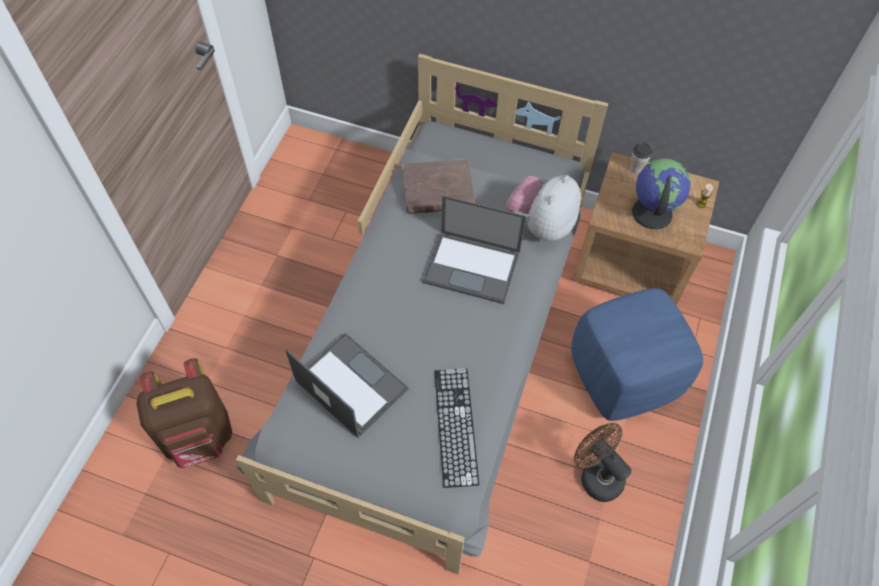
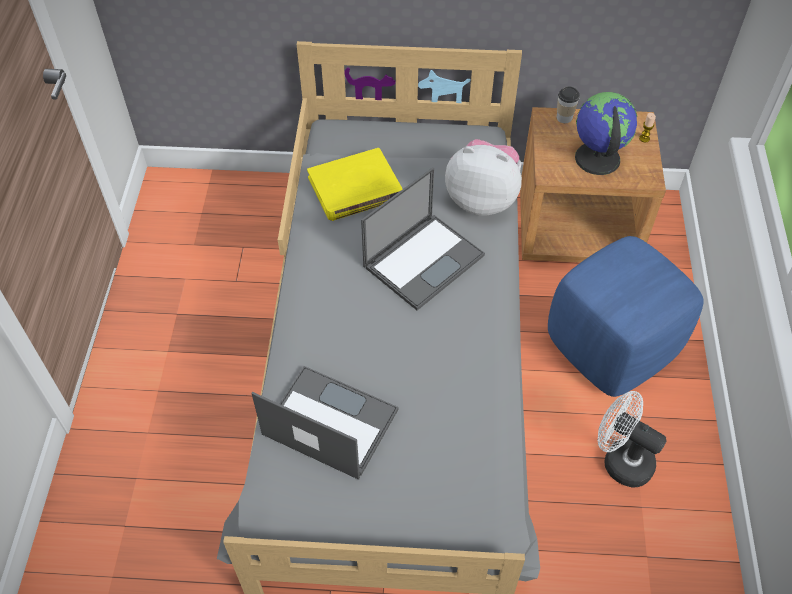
camera: 15 degrees left, 5 degrees down
(199, 437) = (147, 545): brown backpack -> none
(437, 190) = (355, 188): brown book -> yellow book
(455, 426) = (466, 436): keyboard -> none
(473, 267) = (424, 260): laptop -> laptop turned 45 degrees counterclockwise
(541, 225) = (482, 199): plush toy -> plush toy turned 90 degrees clockwise
(596, 475) = (620, 460): brown fan -> white fan

